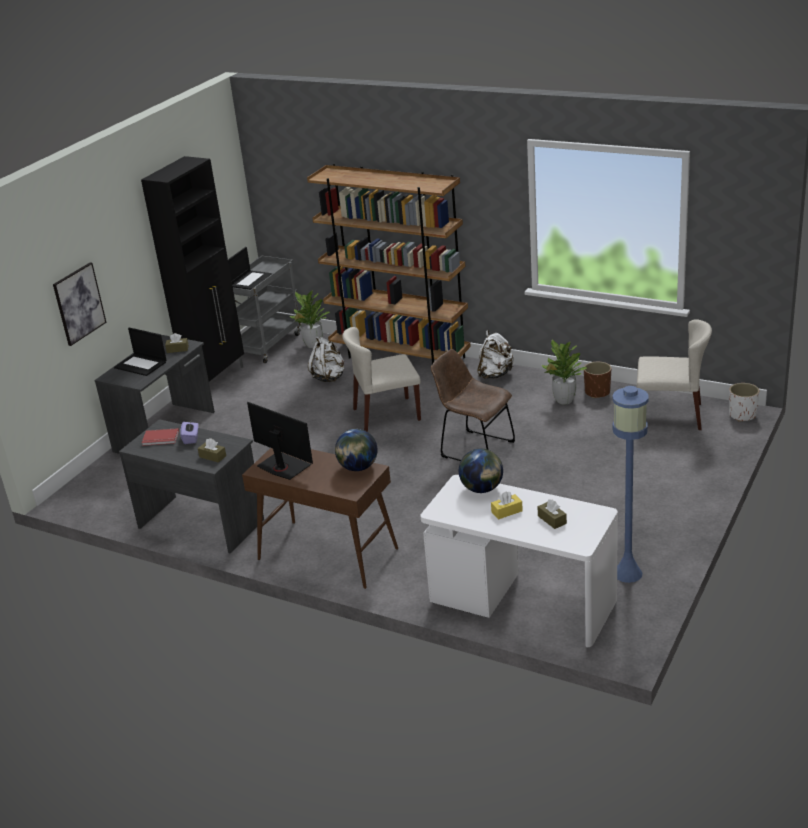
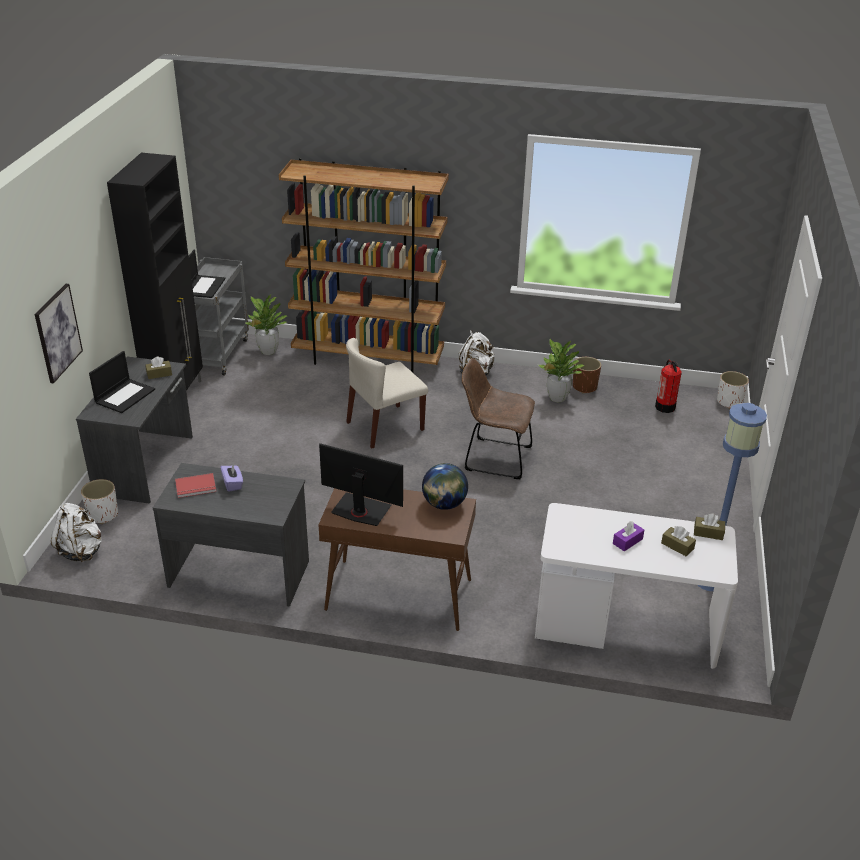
camera: 20 degrees left, 5 degrees up
(113, 467) = (102, 515): none -> white planter
(141, 365) = (125, 396): laptop -> laptop turned 75 degrees counterclockwise
(212, 456) = (270, 504): brown tissue box -> brown tissue box (708, 533)
(329, 377) = (303, 387): white backpack -> white backpack (81, 551)
(482, 489) = (588, 517): globe -> none
(507, 511) = (627, 541): yellow tissue box -> purple tissue box
(671, 415) = (665, 407): beige chair -> fire extinguisher

